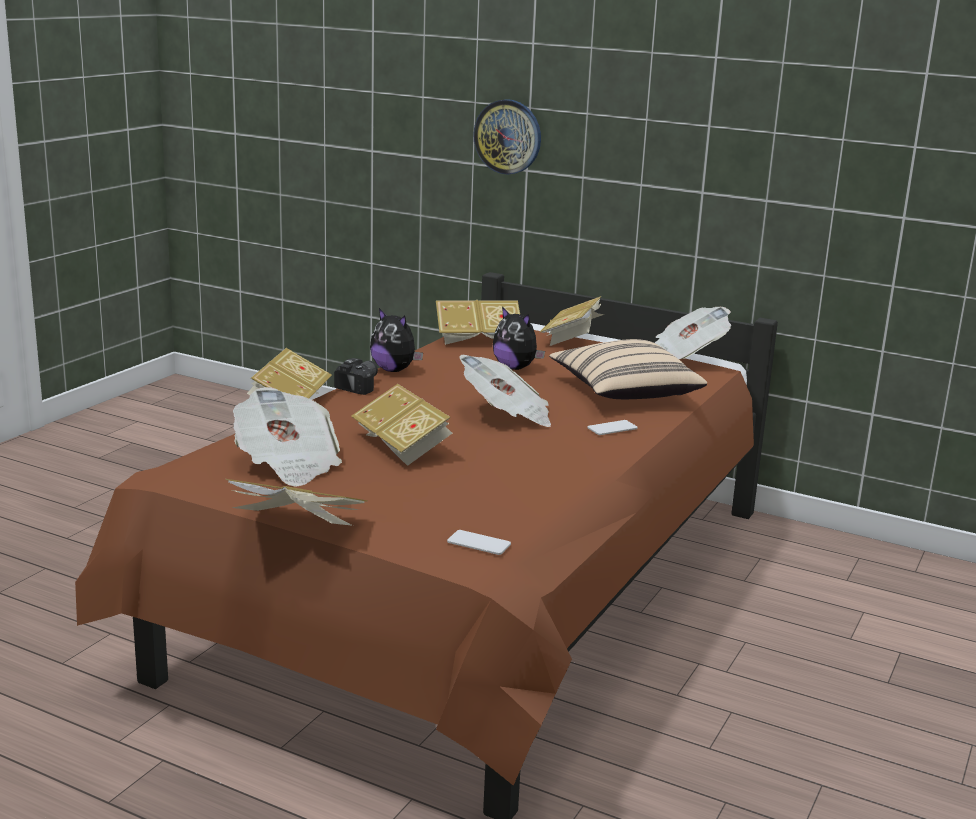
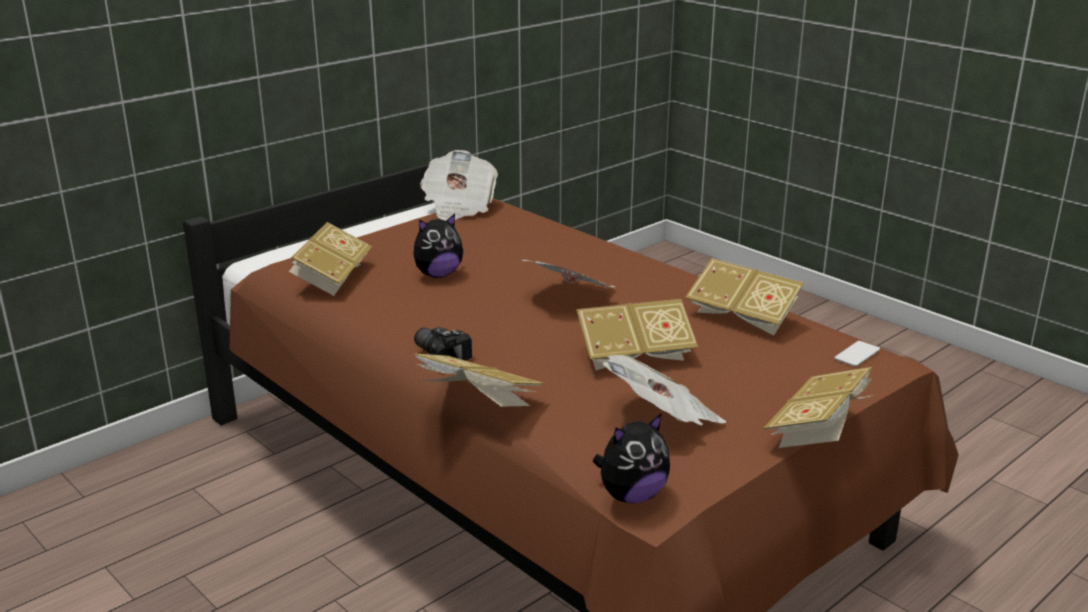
camera: 70 degrees left, 5 degrees up
(394, 370) = (400, 332): plush toy -> plush toy (631, 495)
(508, 136) = (167, 55): wall clock -> none
(572, 338) = (366, 237): book -> book (743, 317)
(612, 428) = (622, 264): phone -> none
(624, 393) = (536, 244): beige pillow -> none

